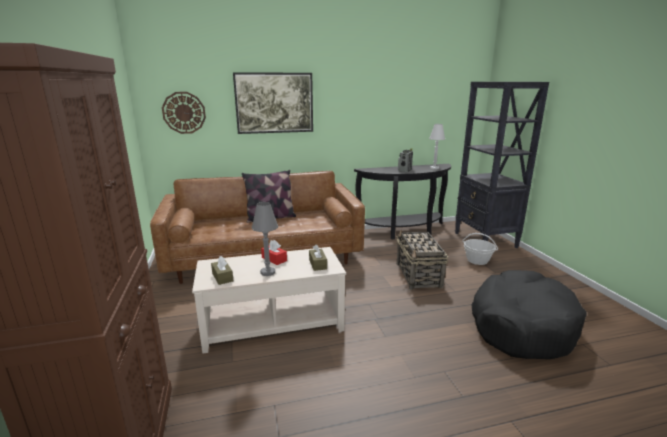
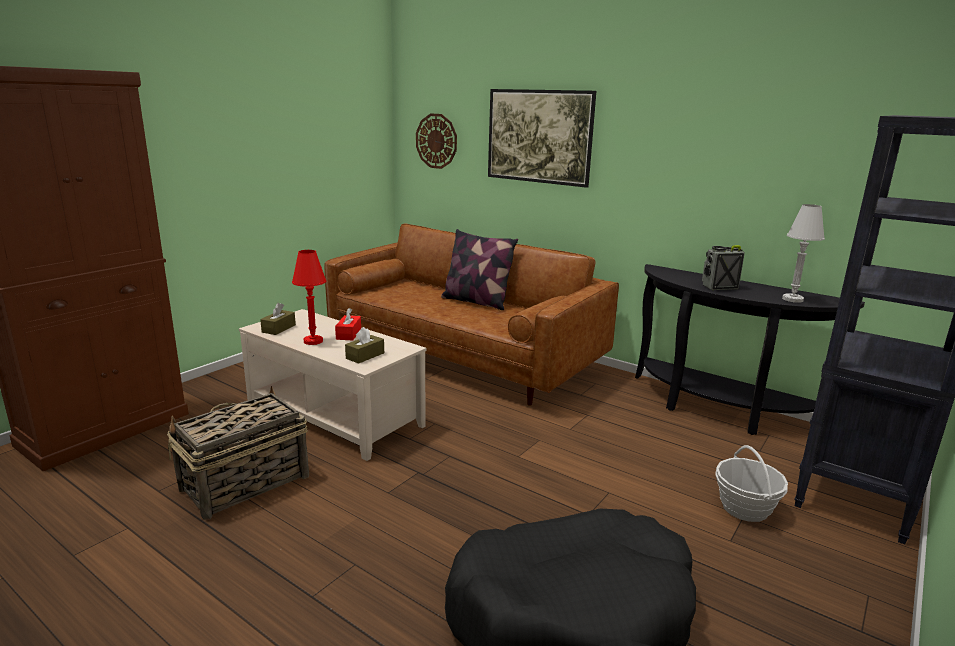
camera: 50 degrees right, 0 degrees up
(267, 272) = (313, 341): grey table lamp -> red table lamp
(418, 276) = (586, 468): basket -> basket (243, 483)

